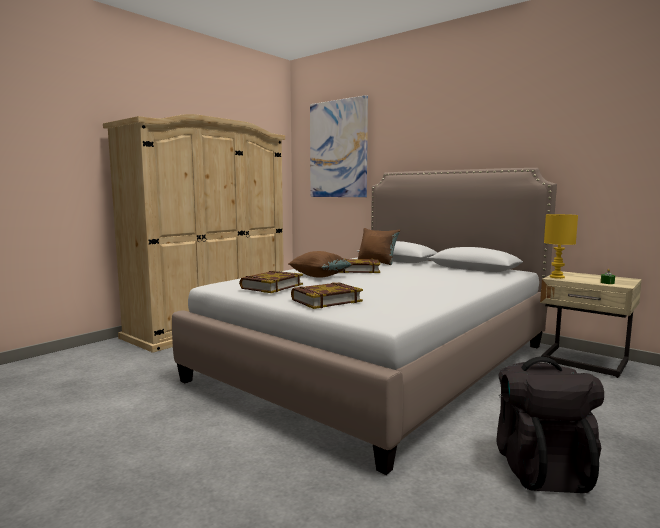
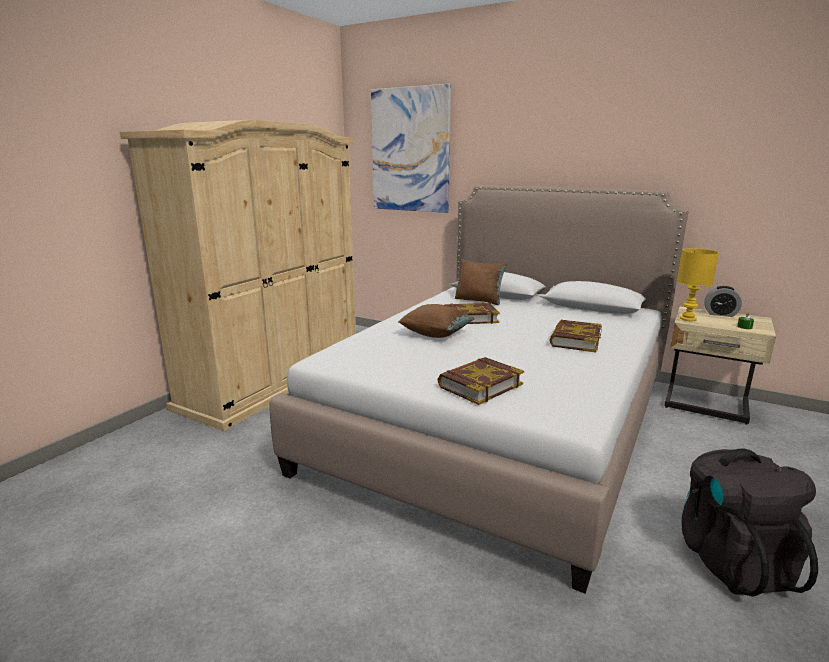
camera: 10 degrees left, 10 degrees up
(271, 286) = (396, 361): book -> book (575, 340)
(592, 275) = (720, 314): none -> alarm clock

